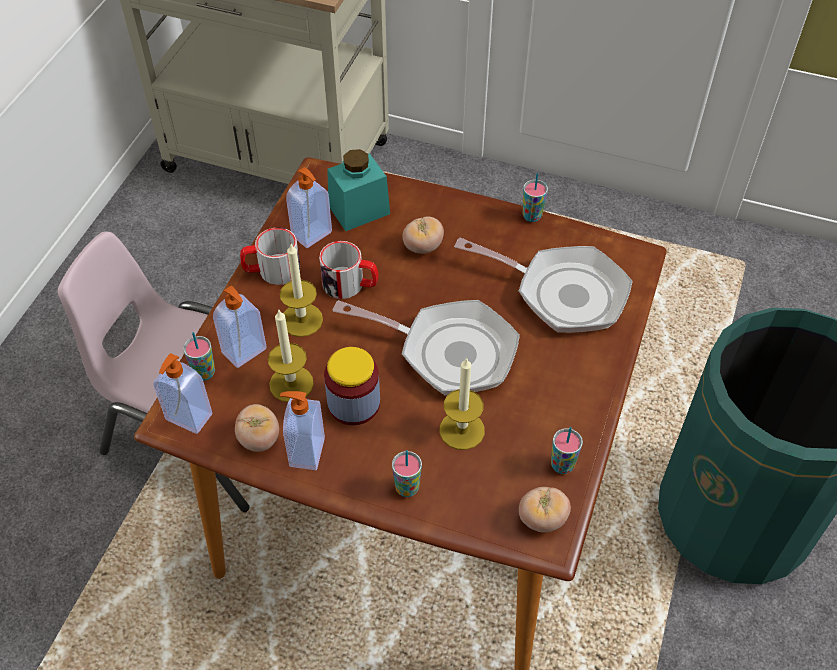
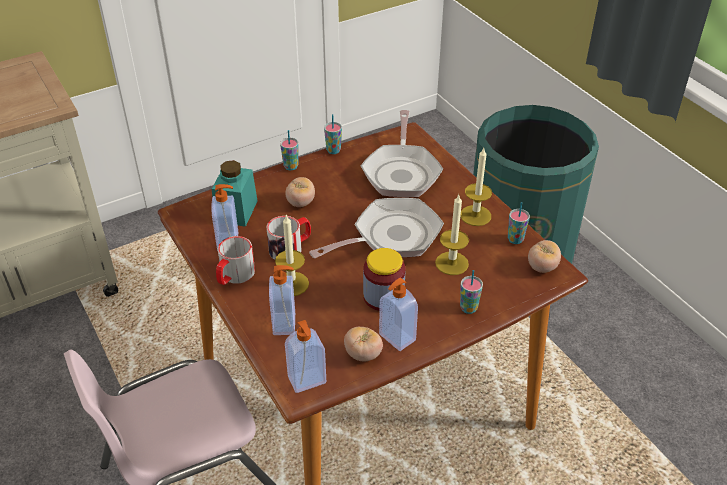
camera: 50 degrees left, 10 degrees down
(204, 373) = (279, 353): cup -> cup (291, 166)
(291, 384) = (336, 316): candle -> candle (475, 215)
(562, 293) = (401, 172): frying pan -> frying pan turned 120 degrees clockwise

